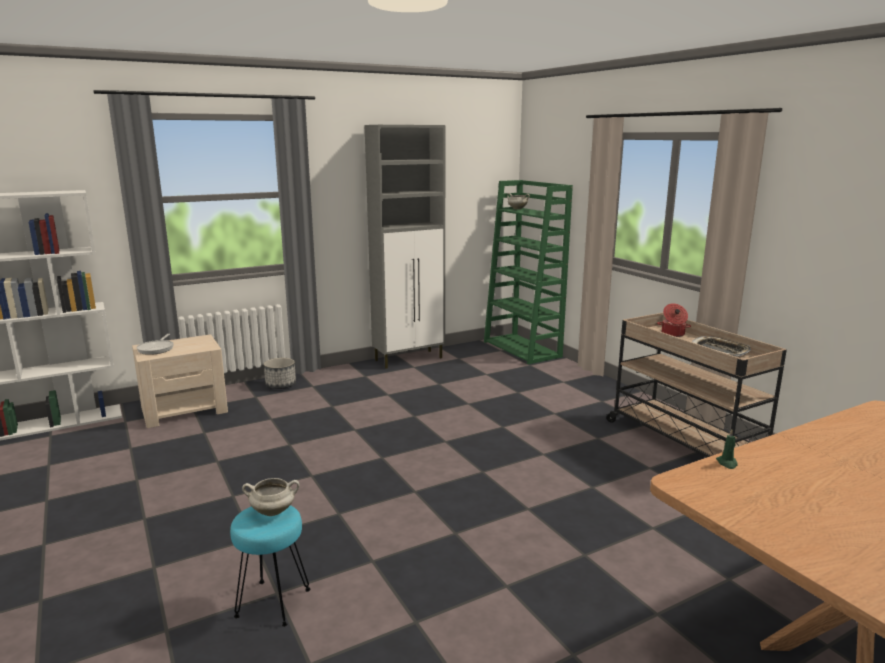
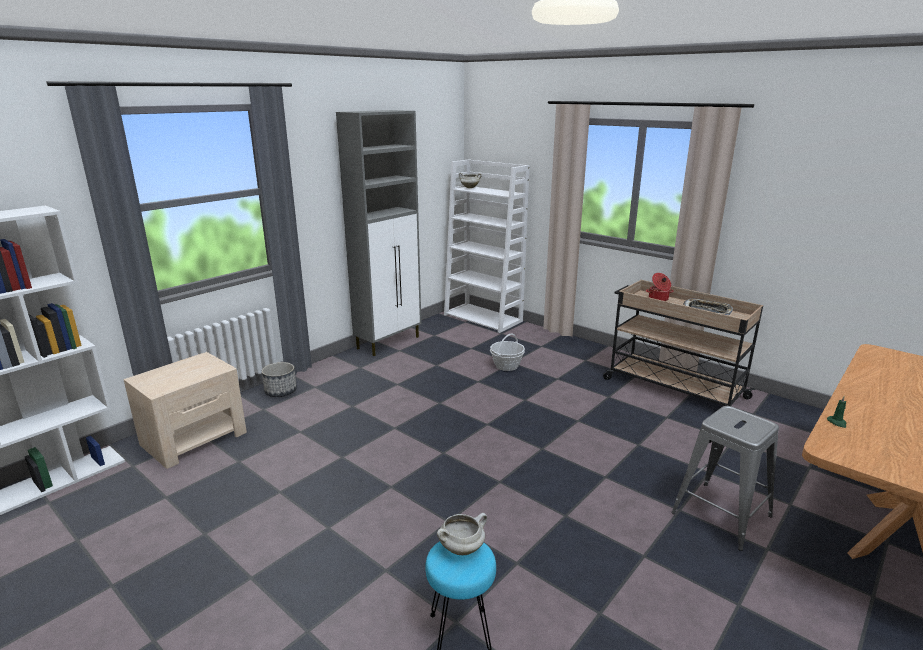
camera: 20 degrees left, 5 degrees up
(157, 349) = (160, 379): frying pan -> none
(510, 394) = (506, 366): none -> basket
(523, 349) = (483, 318): green bookcase -> white bookcase
(631, 570) = (721, 515): none -> grey stool

